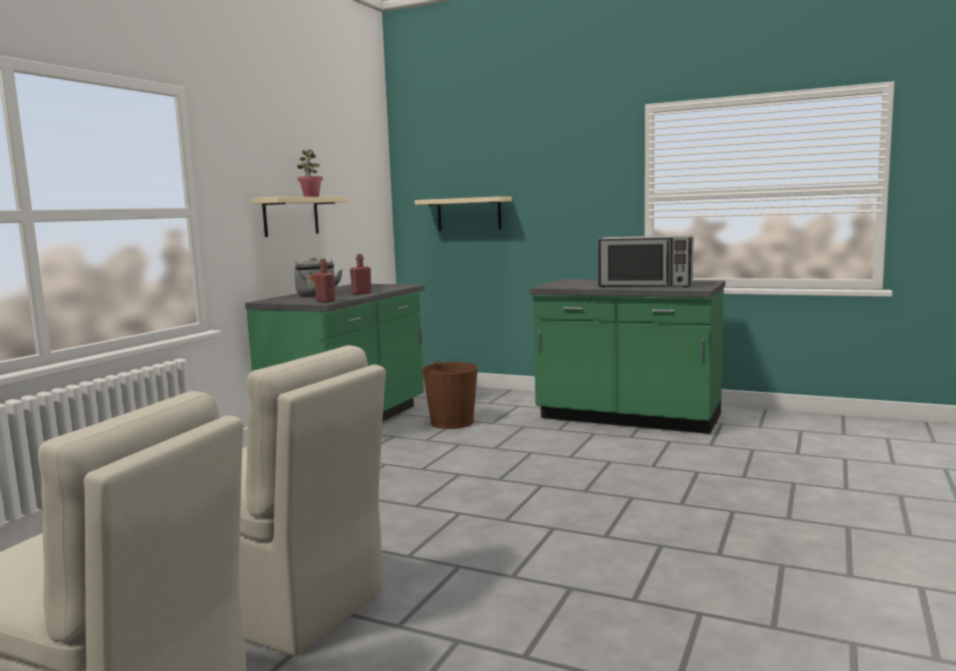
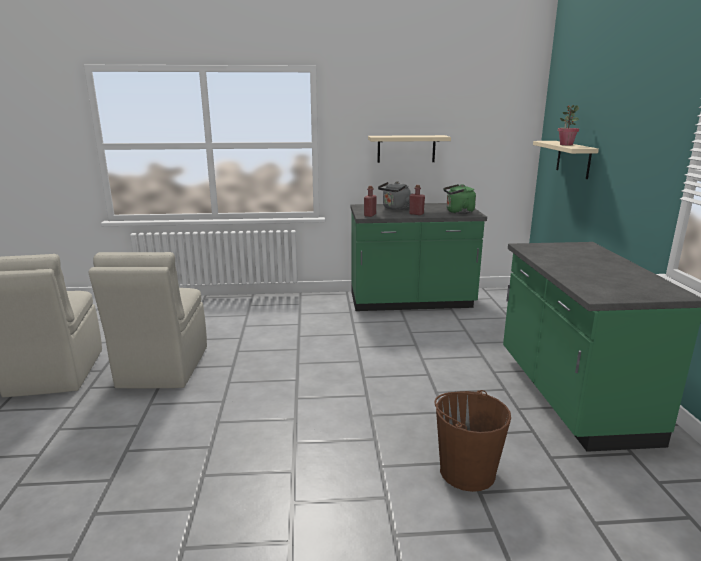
camera: 60 degrees right, 10 degrees up
(311, 196) = (415, 136): potted plant -> potted plant (566, 144)
(387, 287) = (458, 212): none -> green kettle
(451, 422) = (455, 329): brown bucket -> brown bucket (466, 471)
(646, 285) = (588, 274): microwave -> none

